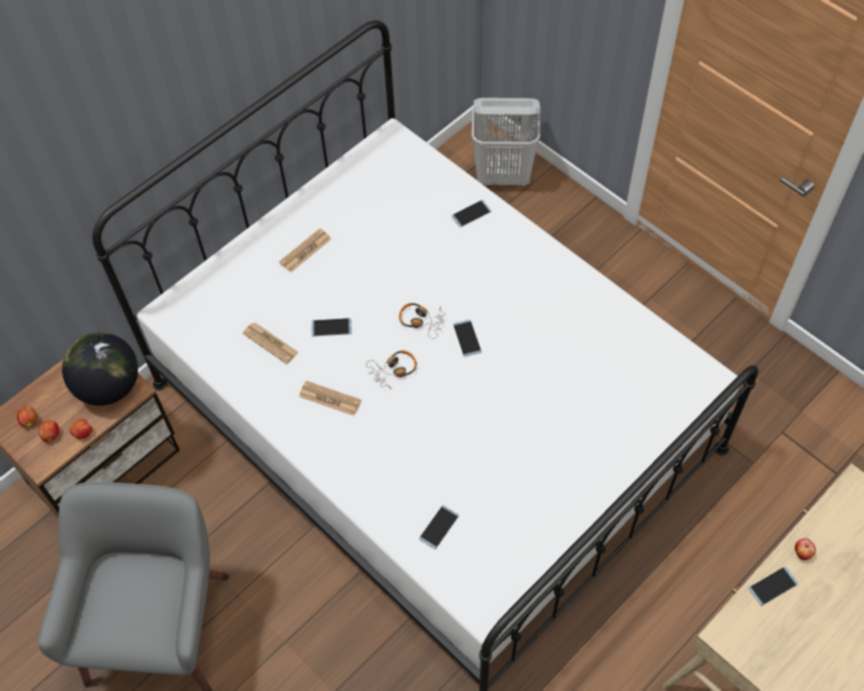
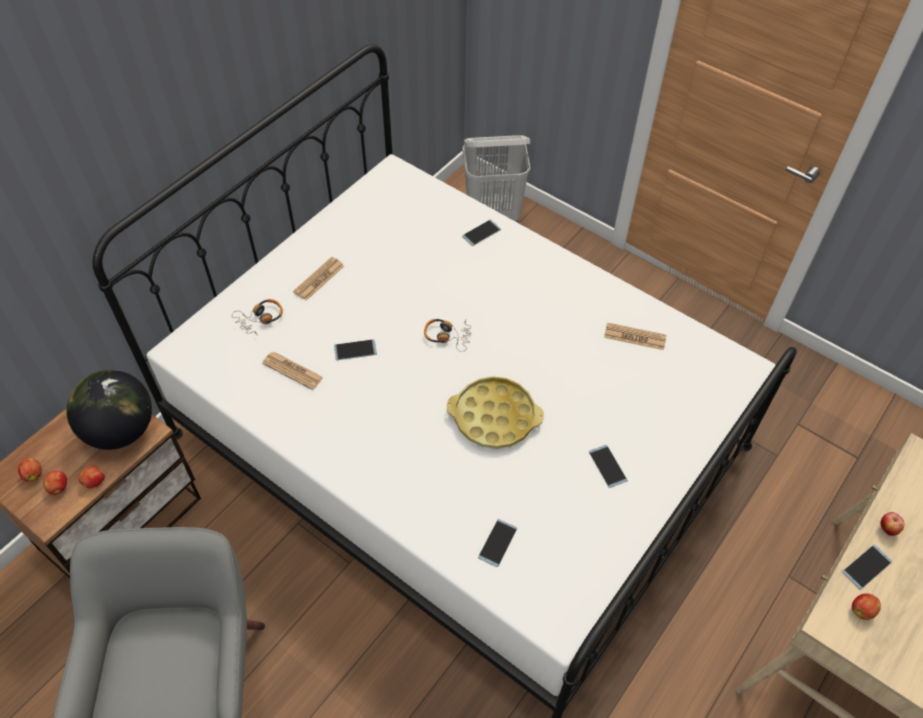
camera: 10 degrees left, 5 degrees down
(330, 398) = (362, 420): newspaper -> newspaper (635, 337)
(393, 371) = (425, 387): headphones -> headphones (260, 319)
(454, 406) = (494, 417): none -> yellow tray
(467, 338) = (496, 349): phone -> phone (607, 466)
(758, 625) = (862, 610): none -> apple

